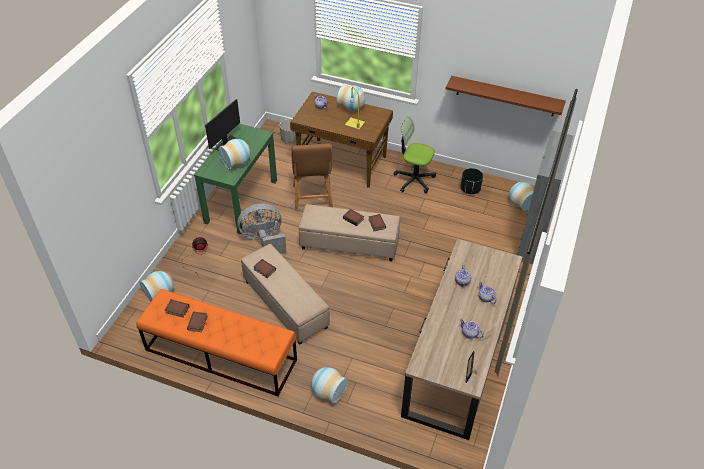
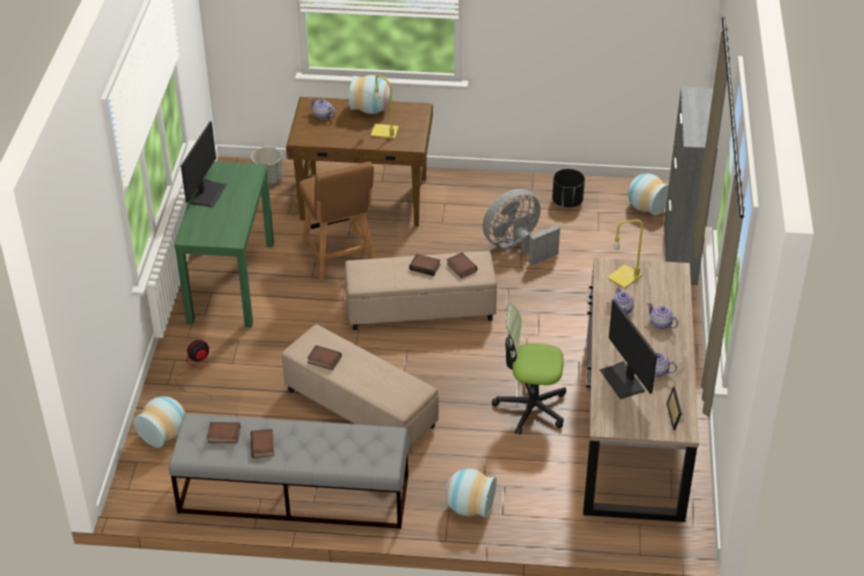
camera: 15 degrees left, 5 degrees down
(220, 355) = (293, 494): orange bench -> grey bench
(237, 163) = (233, 216): vase -> none
(264, 241) = (290, 330): grey fan -> grey fan (517, 247)
(414, 180) = (480, 203): office chair -> office chair (531, 407)
(444, 335) = (623, 380): none -> monitor
(473, 257) = (624, 276): none -> yellow table lamp
(505, 96) = (599, 52): brown shelf -> none

